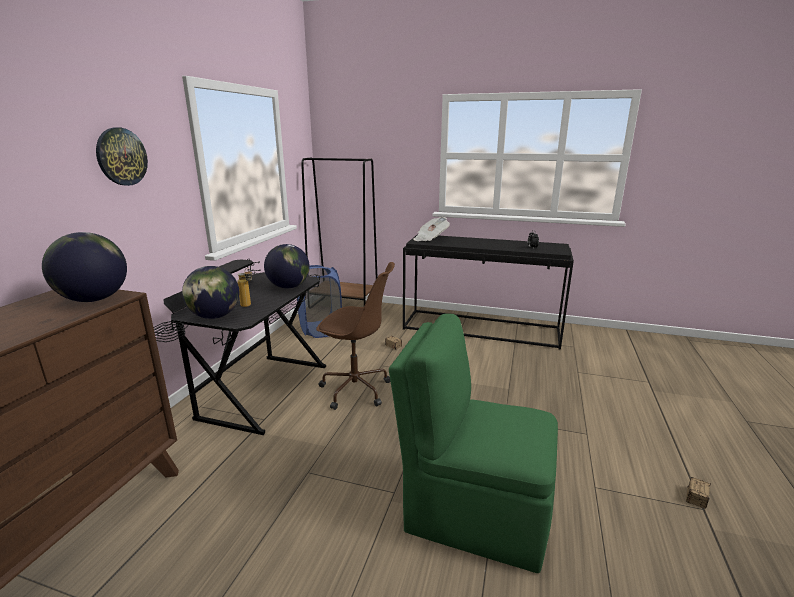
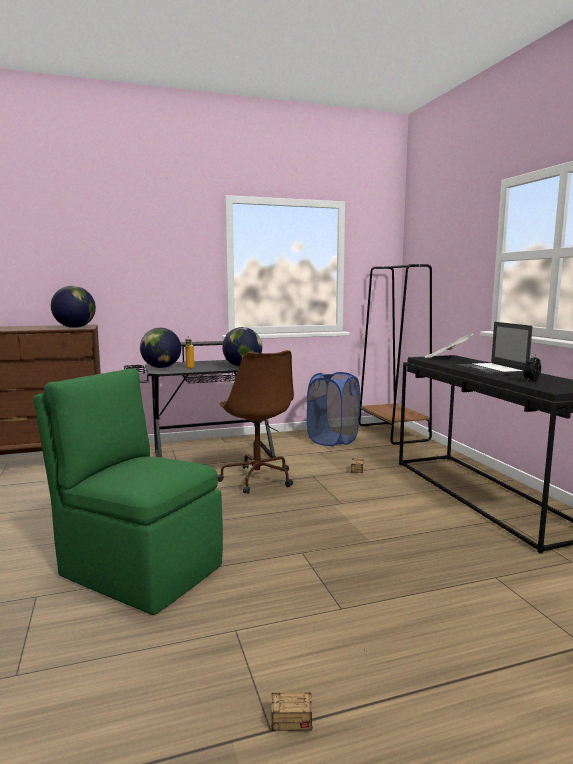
camera: 55 degrees right, 10 degrees down
(121, 157) = (155, 251): wall clock -> none
(473, 511) = (139, 569): green chair -> green chair turned 45 degrees counterclockwise
(487, 244) = (491, 370): none -> laptop

